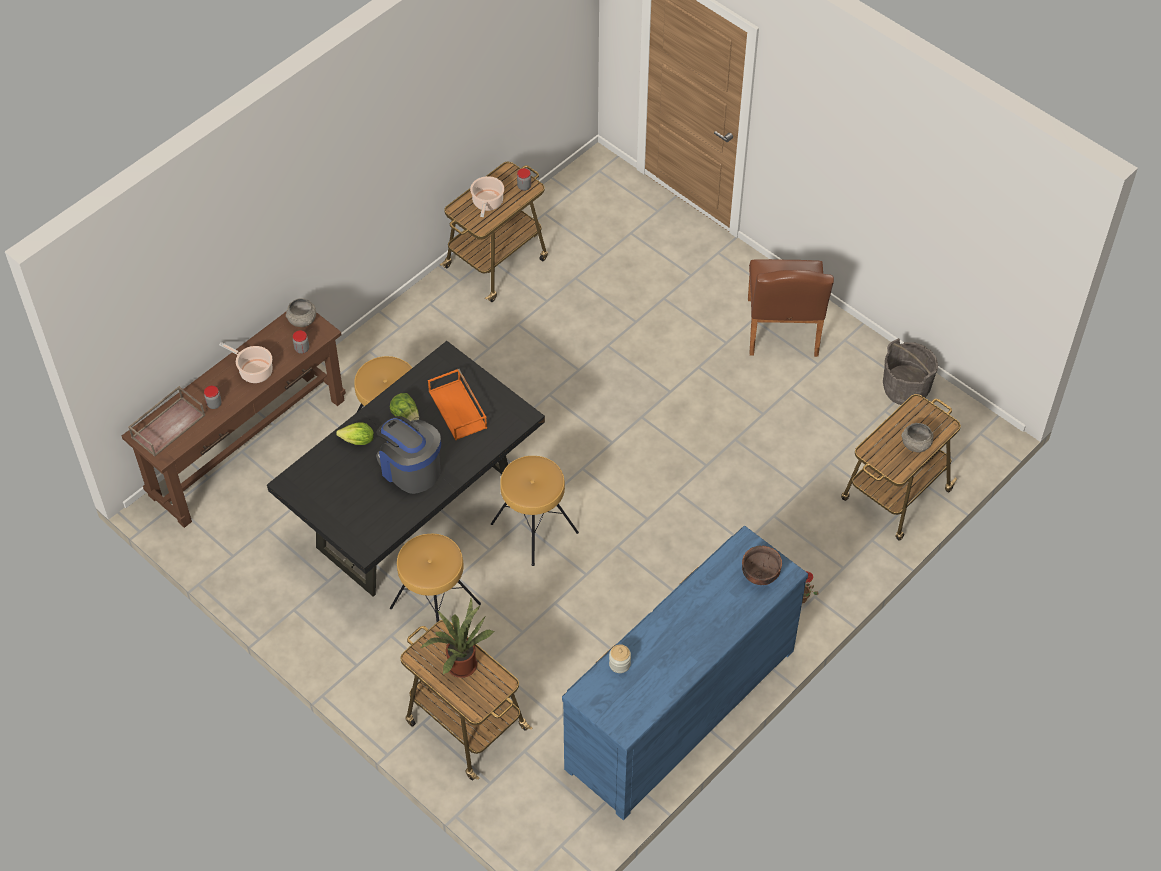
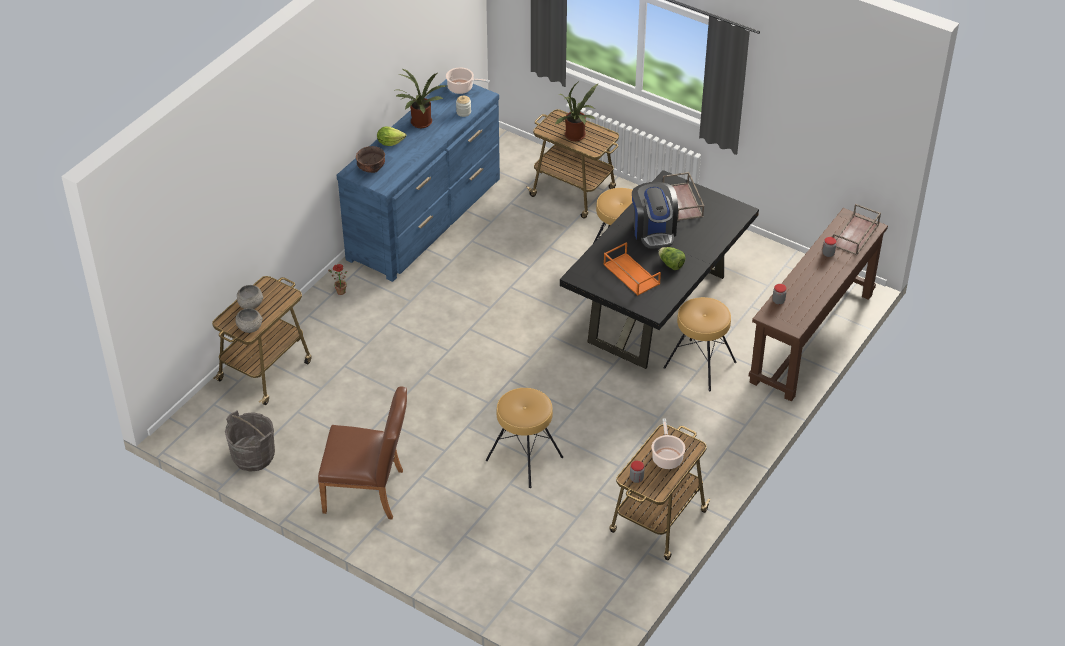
camera: 170 degrees right, 10 degrees down
(254, 371) = (809, 280): cooking pot -> cooking pot (462, 88)
(303, 320) = (788, 322): grey bowl -> grey bowl (249, 327)
(357, 509) = (683, 202): none -> brown tray
(358, 441) = (702, 244): lettuce -> lettuce (390, 142)
(410, 468) = (654, 231): coffee machine -> coffee machine turned 45 degrees clockwise
(534, 528) = (559, 311): brown stool -> brown stool (524, 458)
(684, 650) = (420, 124): none -> potted plant
(782, 332) = (369, 492): brown chair -> brown chair turned 105 degrees clockwise

